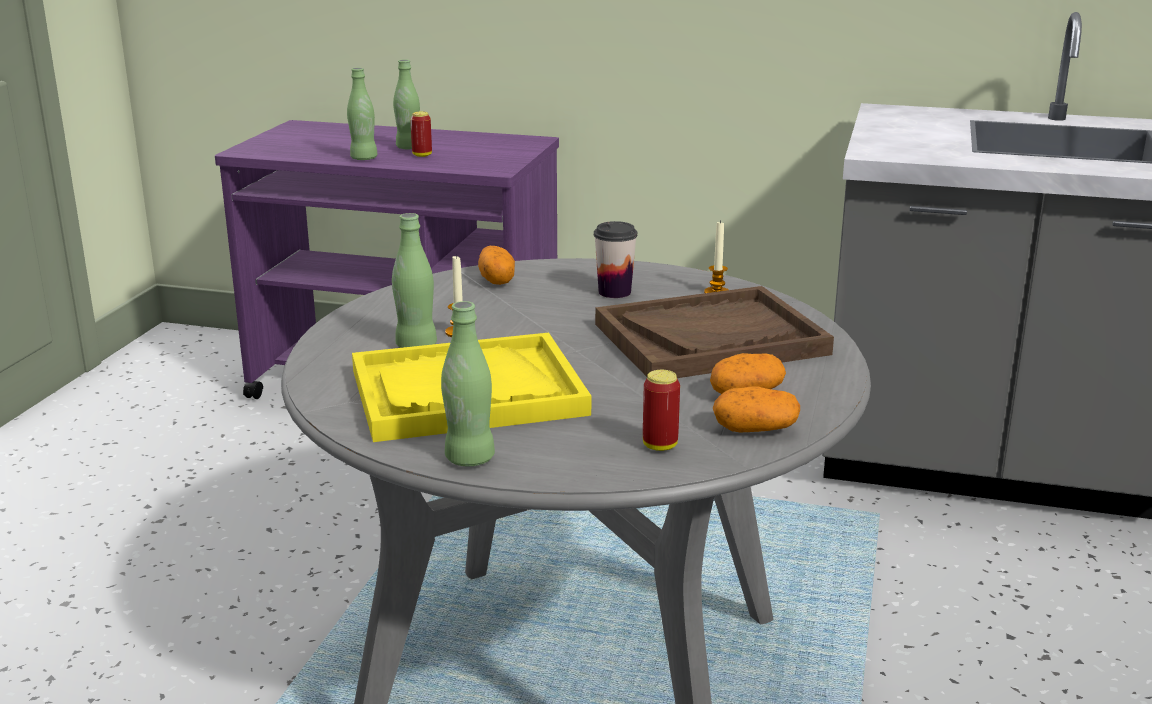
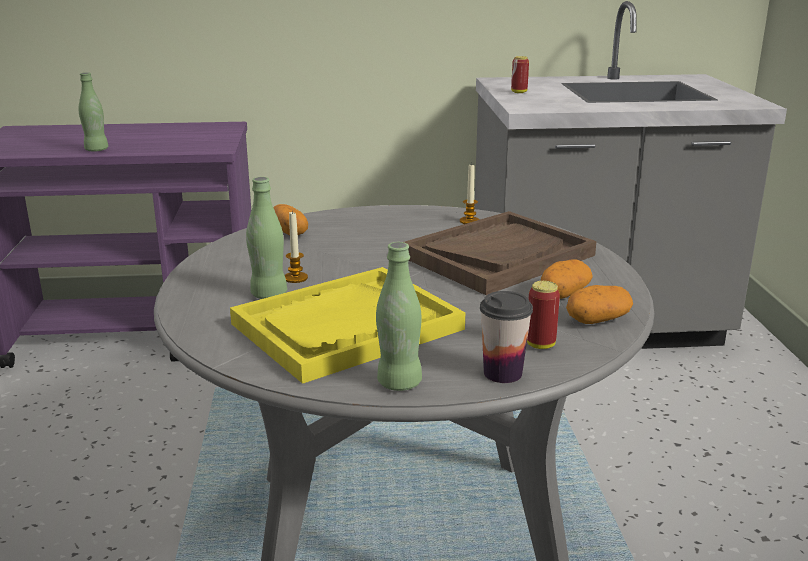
camera: 20 degrees left, 0 degrees up
(409, 148) = (129, 139): green bottle -> none
(422, 155) = (145, 143): can -> can (519, 92)
(614, 292) = (392, 230): cup -> cup (502, 373)

